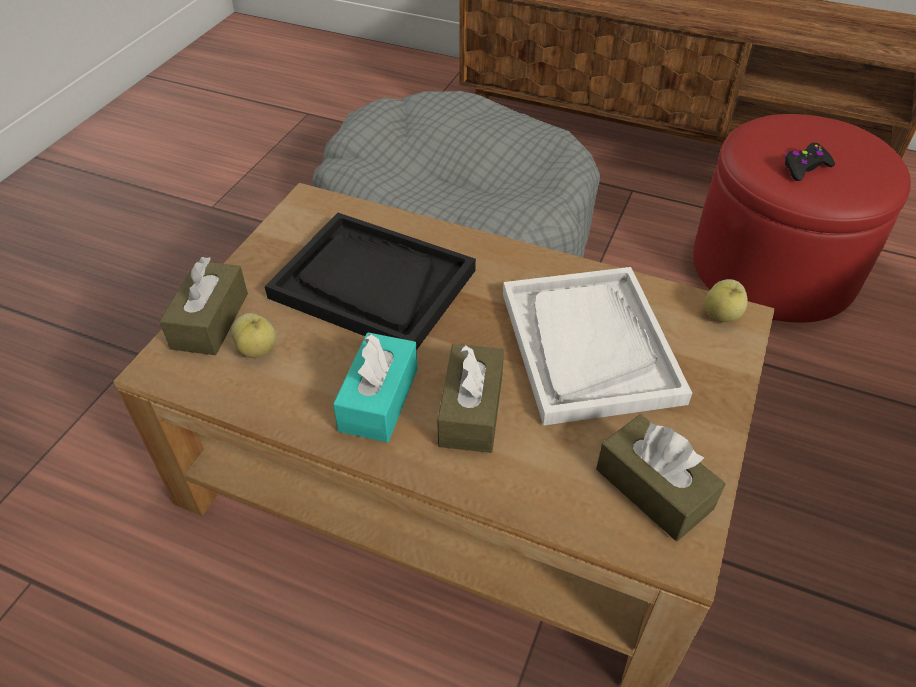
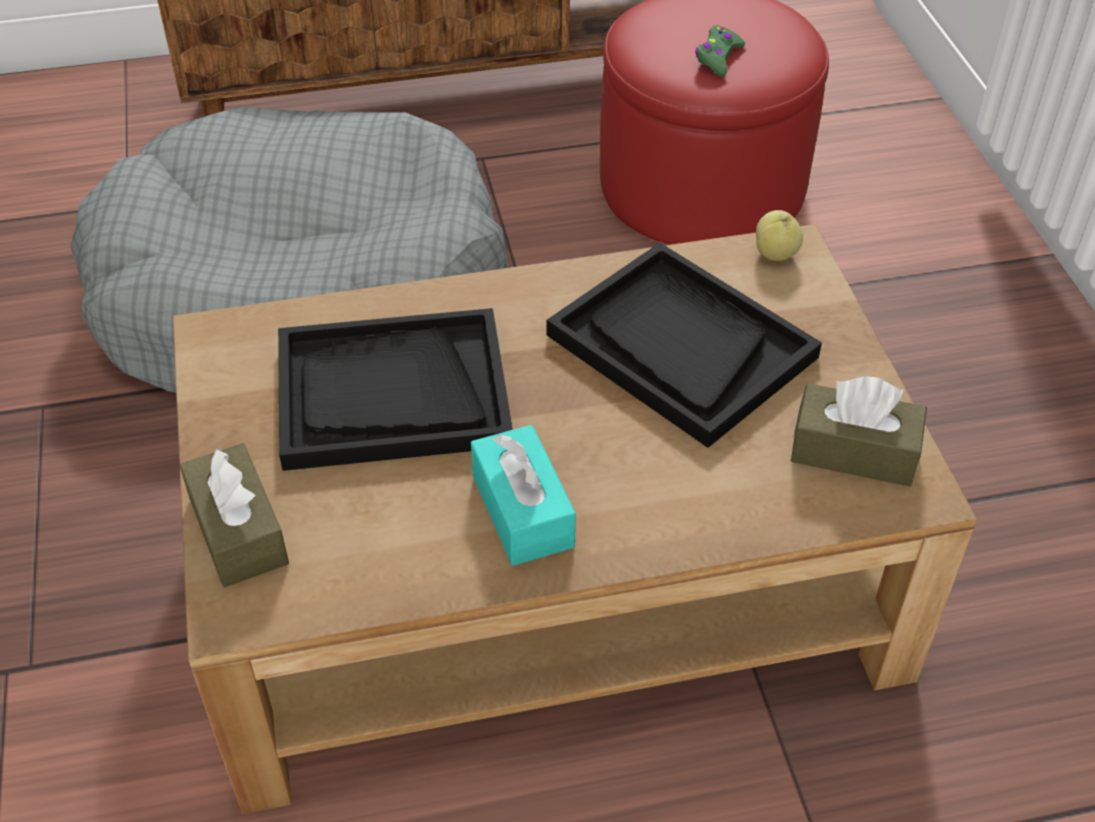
camera: 35 degrees left, 0 degrees up
(258, 349) = (332, 531): apple -> none
(471, 410) = (626, 471): brown tissue box -> none
(588, 345) = (680, 346): white tray -> black tray
(805, 167) = (718, 57): black game controller -> green game controller

